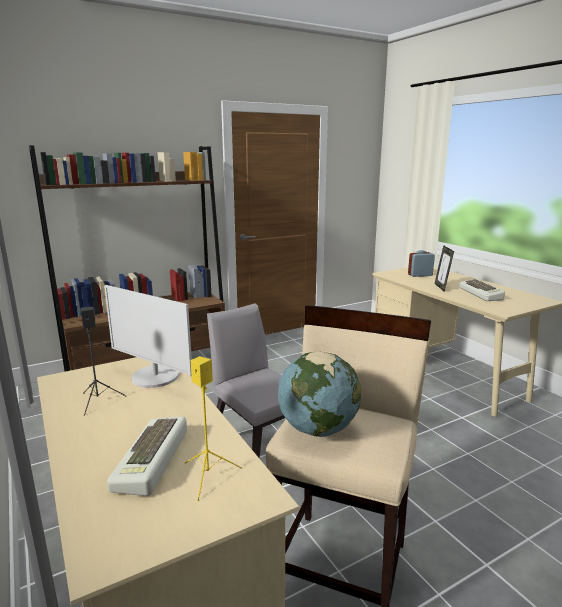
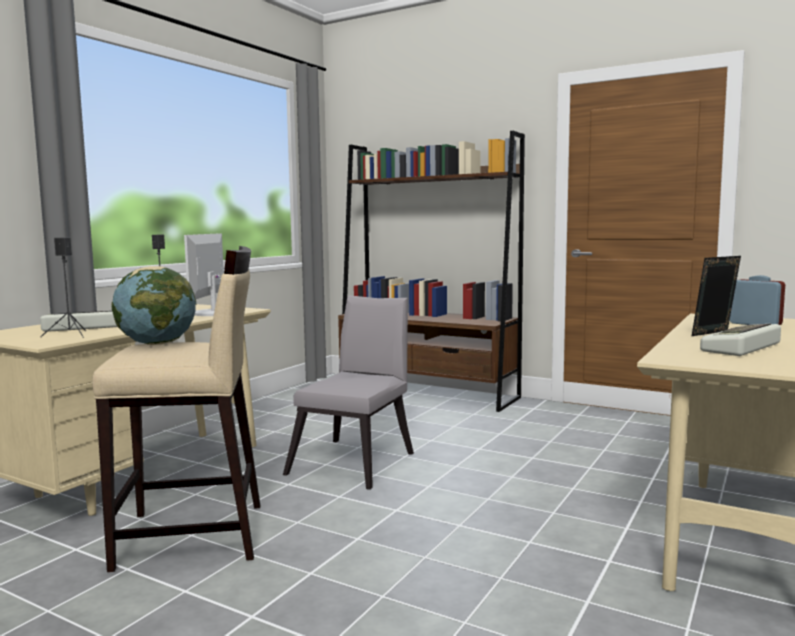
camera: 60 degrees right, 10 degrees down
(209, 476) = (70, 335): yellow speaker -> black speaker

